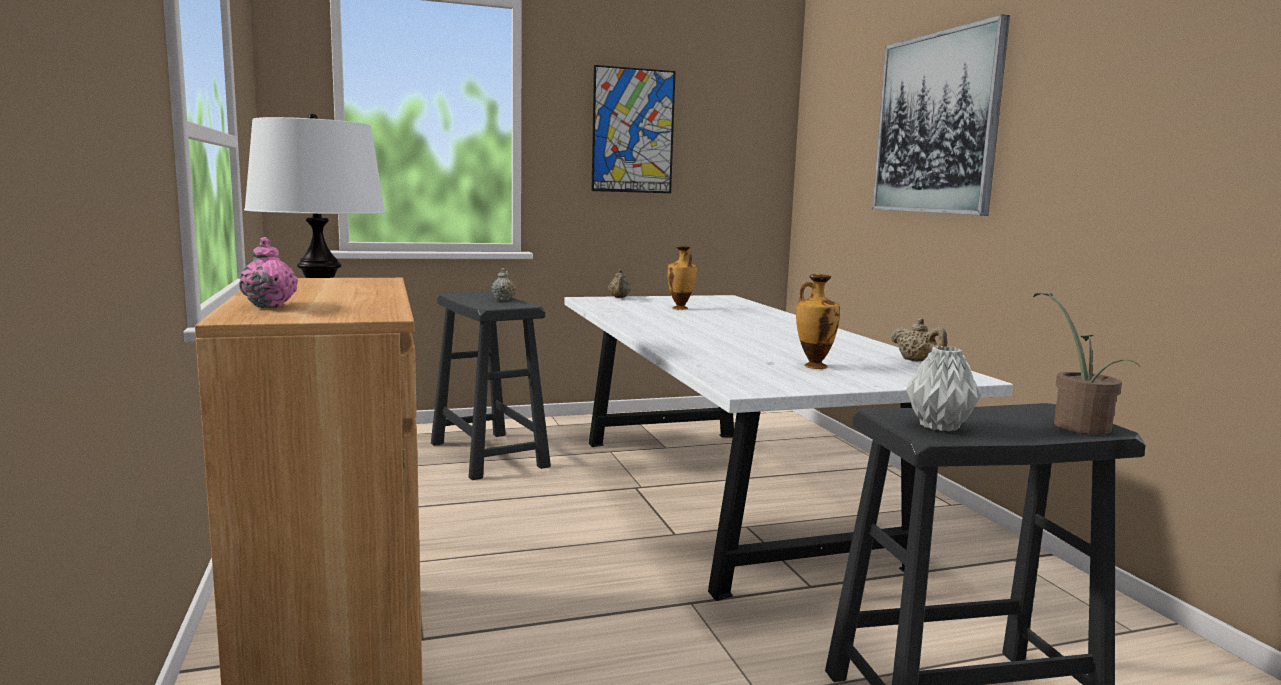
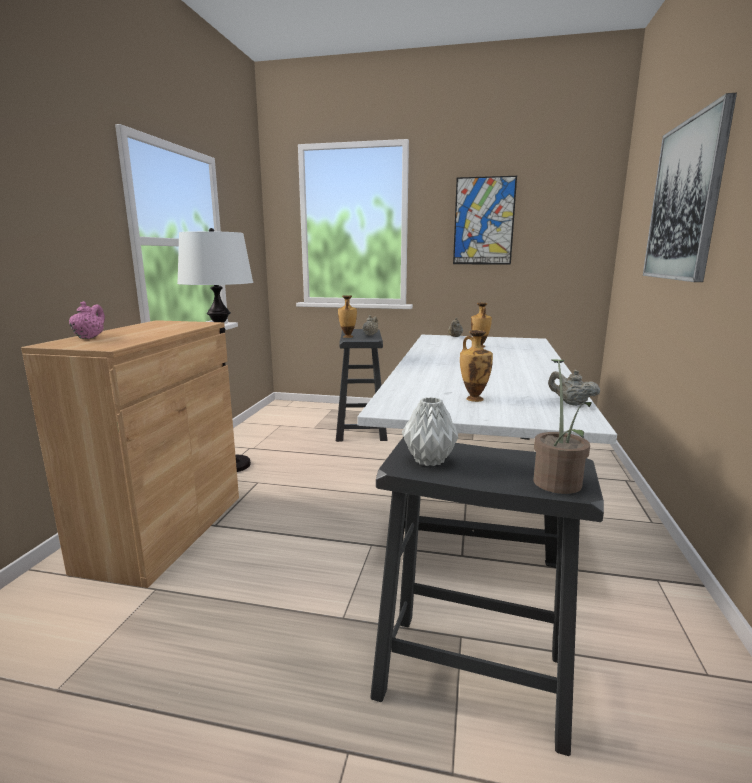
camera: 30 degrees right, 5 degrees up
(477, 304) = (347, 337): none -> vase
(917, 361) = (571, 403): beige teapot -> beige teapot turned 135 degrees clockwise

